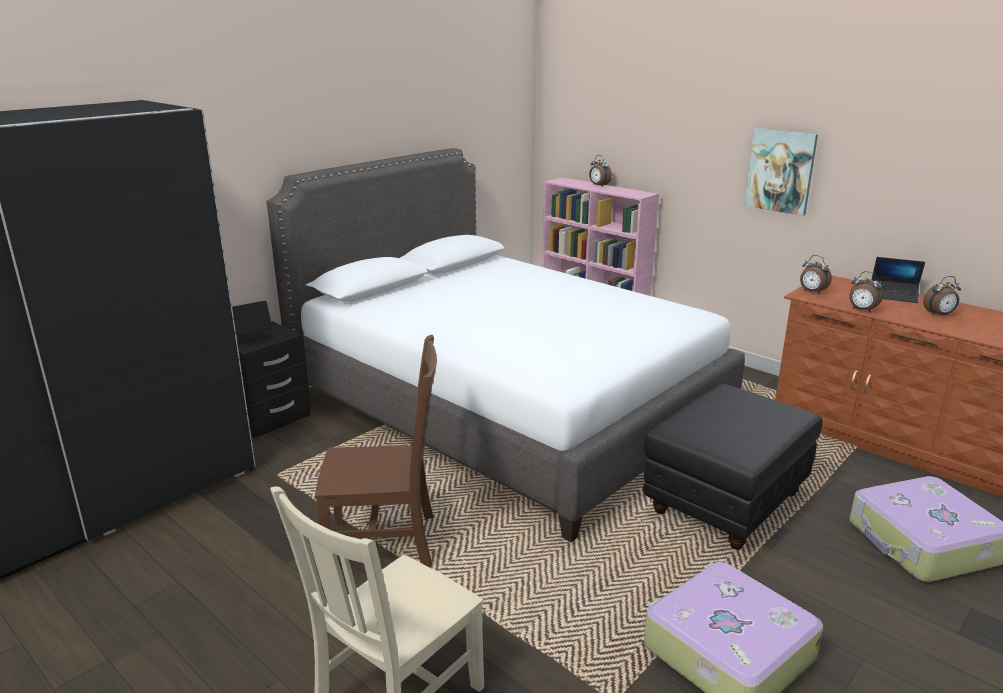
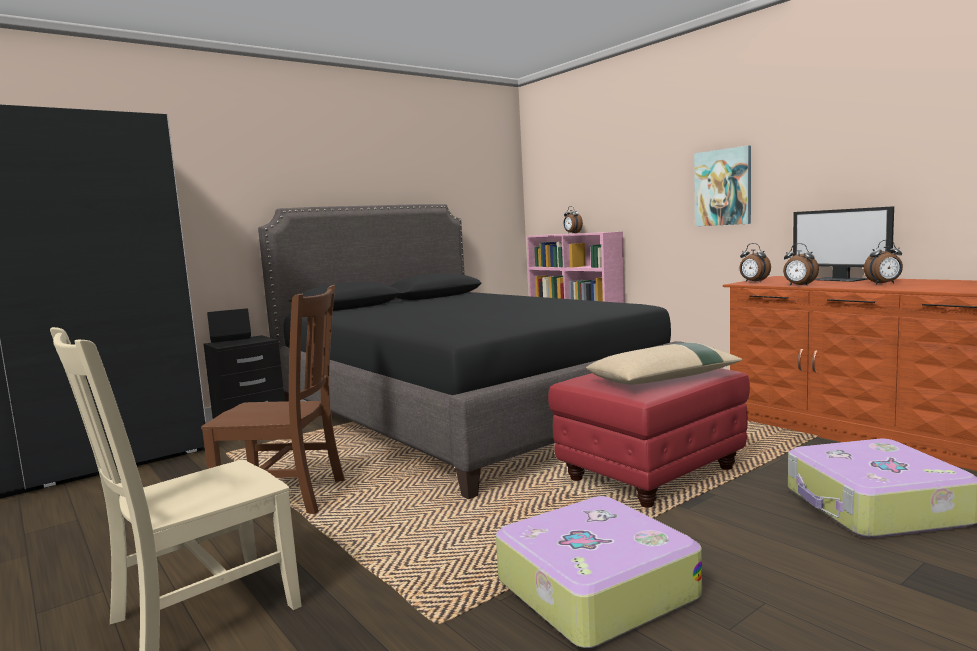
camera: 10 degrees right, 15 degrees down
(505, 409) = (463, 414): white bed -> black bed
(724, 503) = (650, 474): black ottoman -> red ottoman
(755, 428) = (665, 378): none -> beige pillow
(893, 296) = (840, 279): laptop -> monitor

